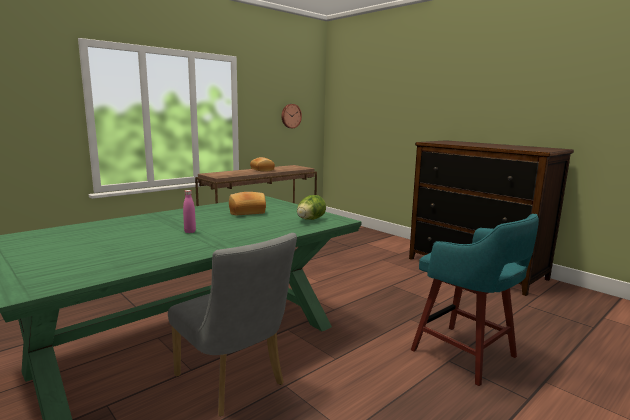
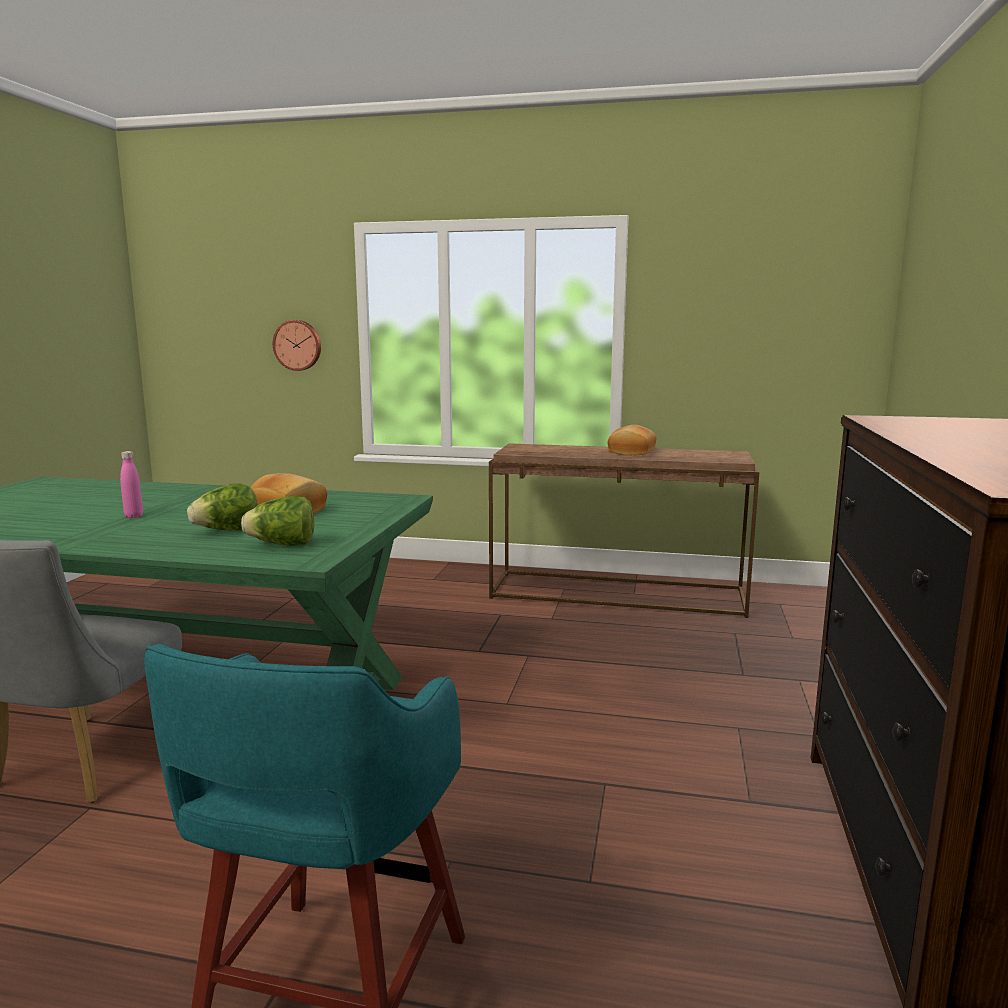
camera: 55 degrees right, 0 degrees up
(264, 223) = (227, 530): none -> lettuce
(290, 116) = (772, 337): wall clock -> wall clock (298, 345)

